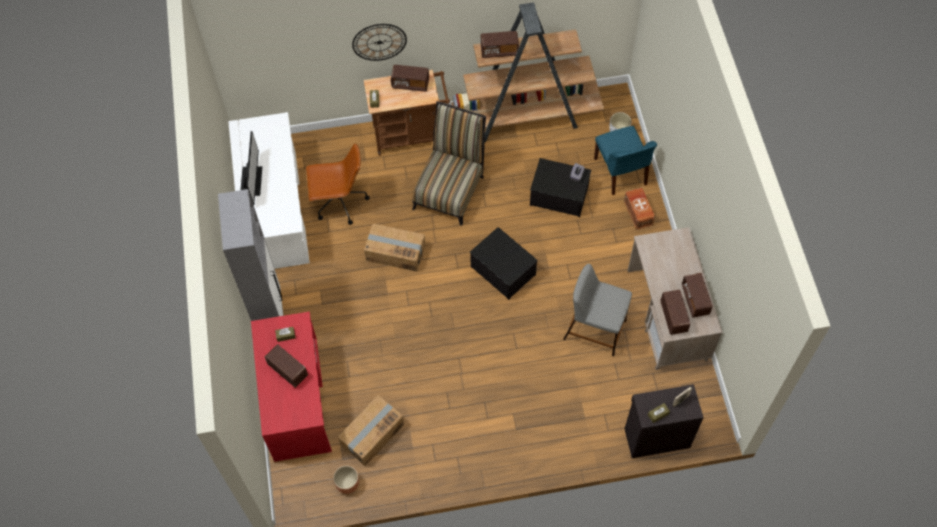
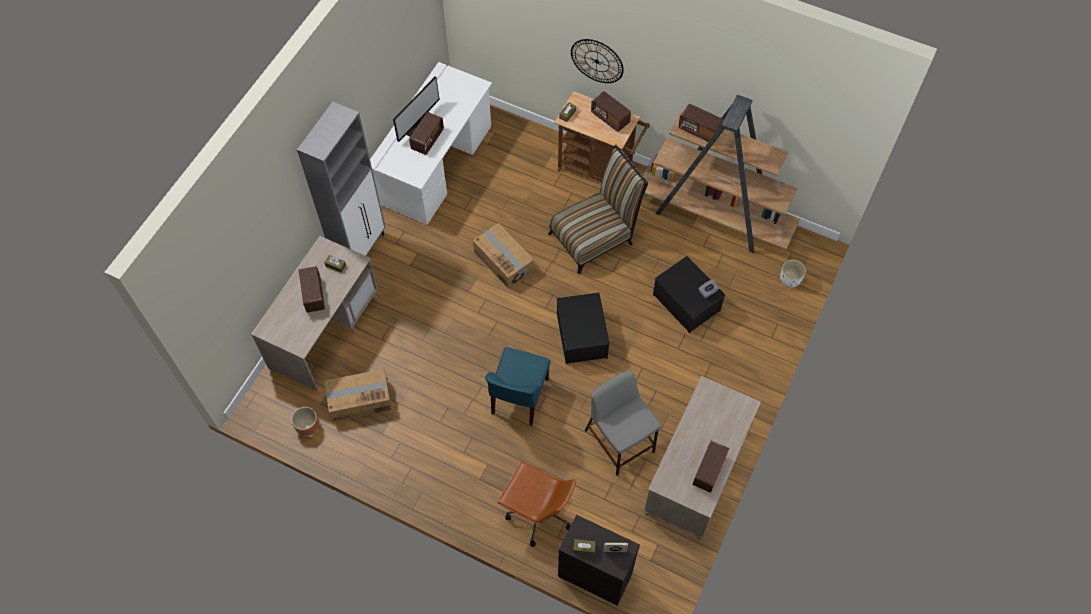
camera: 35 degrees right, 0 degrees up
(296, 401) = (324, 331): red desk -> beige desk
(339, 203) = (492, 190): brown office chair -> brown office chair (538, 513)
(621, 172) = (761, 318): blue chair -> blue chair (519, 397)
(638, 212) = (747, 364): brown storage box -> none
(673, 317) = (675, 472): radio -> radio (427, 140)

